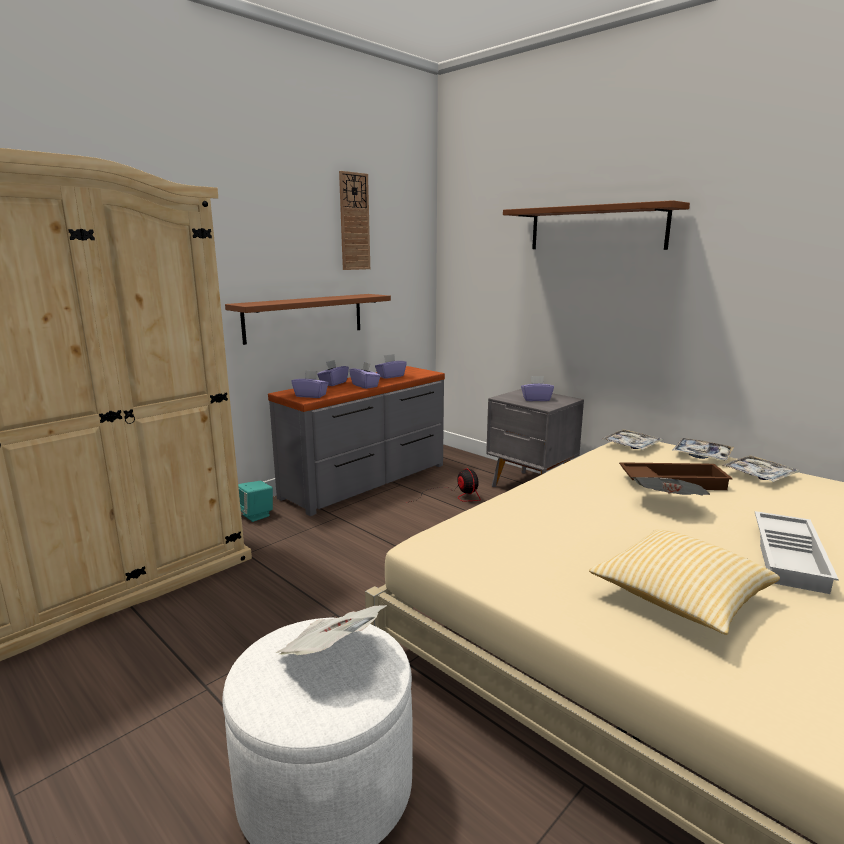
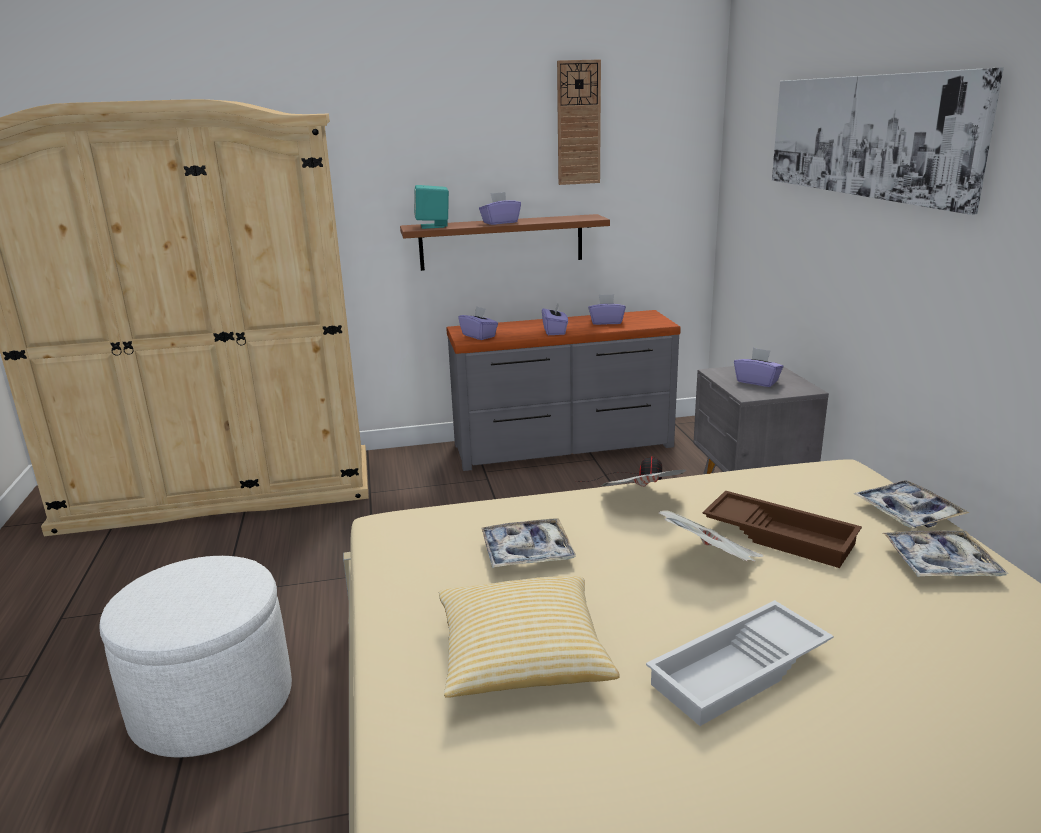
camera: 35 degrees right, 5 degrees up
(256, 515) = (418, 457): turquoise speaker -> turquoise speaker (433, 226)
(332, 654) = (209, 588): newspaper -> newspaper (641, 499)
(333, 383) = (528, 323): purple tissue box -> purple tissue box (500, 222)
(596, 228) = (866, 136): brown shelf -> picture
(631, 445) = (824, 474): tray -> tray (527, 552)

